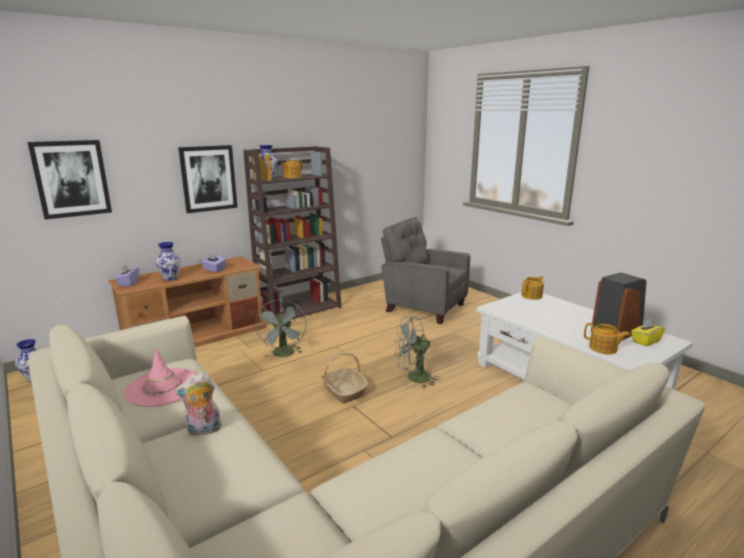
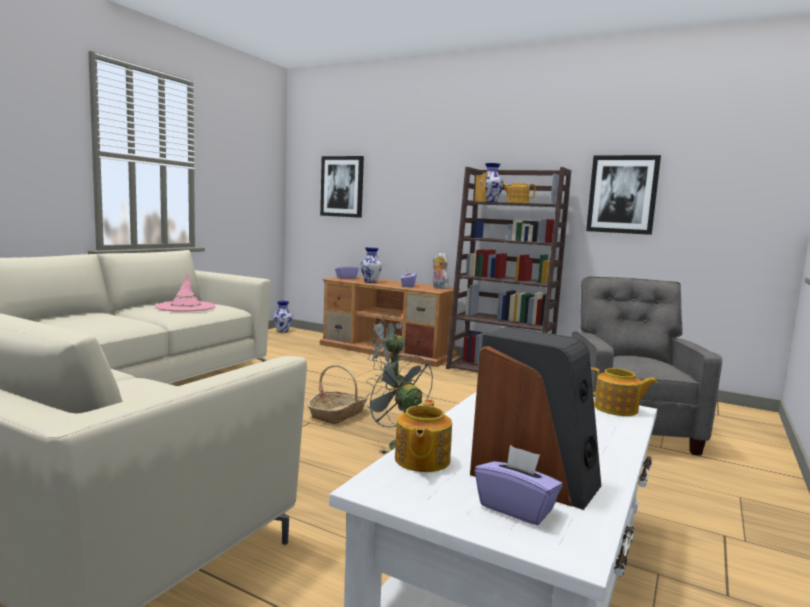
camera: 65 degrees right, 10 degrees down
(203, 430) = (122, 319): plush toy -> plush toy (438, 288)
(208, 178) = (442, 198): picture -> picture (622, 194)
(645, 341) = (516, 508): yellow tissue box -> purple tissue box

